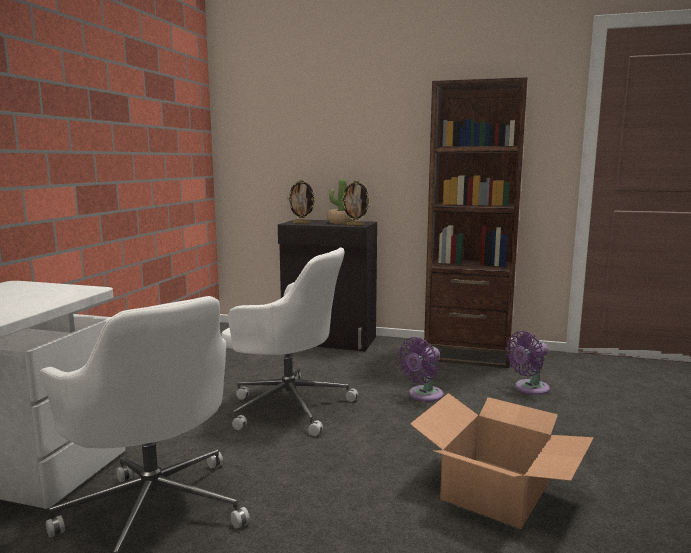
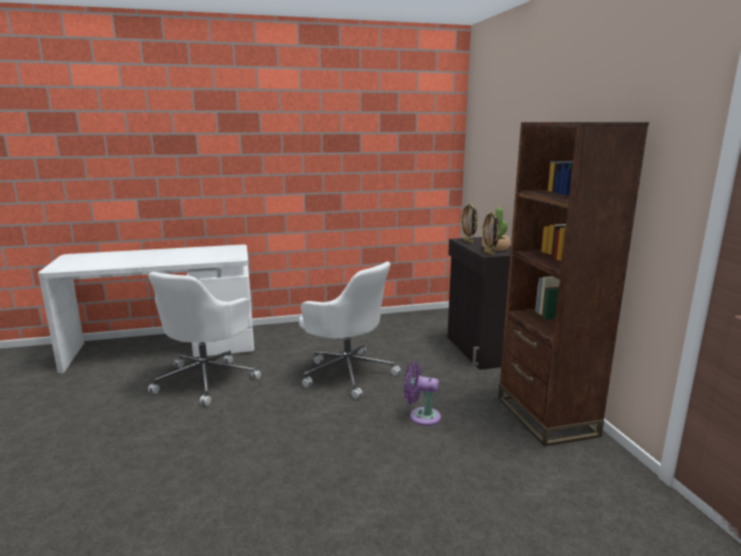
camera: 60 degrees right, 5 degrees up
(288, 405) = (347, 373): white office chair -> white office chair turned 45 degrees counterclockwise
(497, 491) = (293, 481): cardboard box -> none
(529, 388) = (505, 467): purple fan -> none

